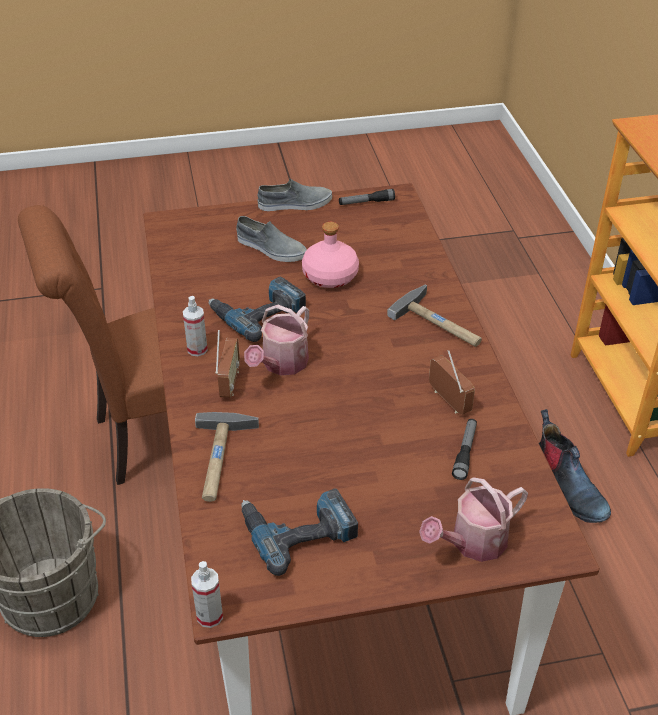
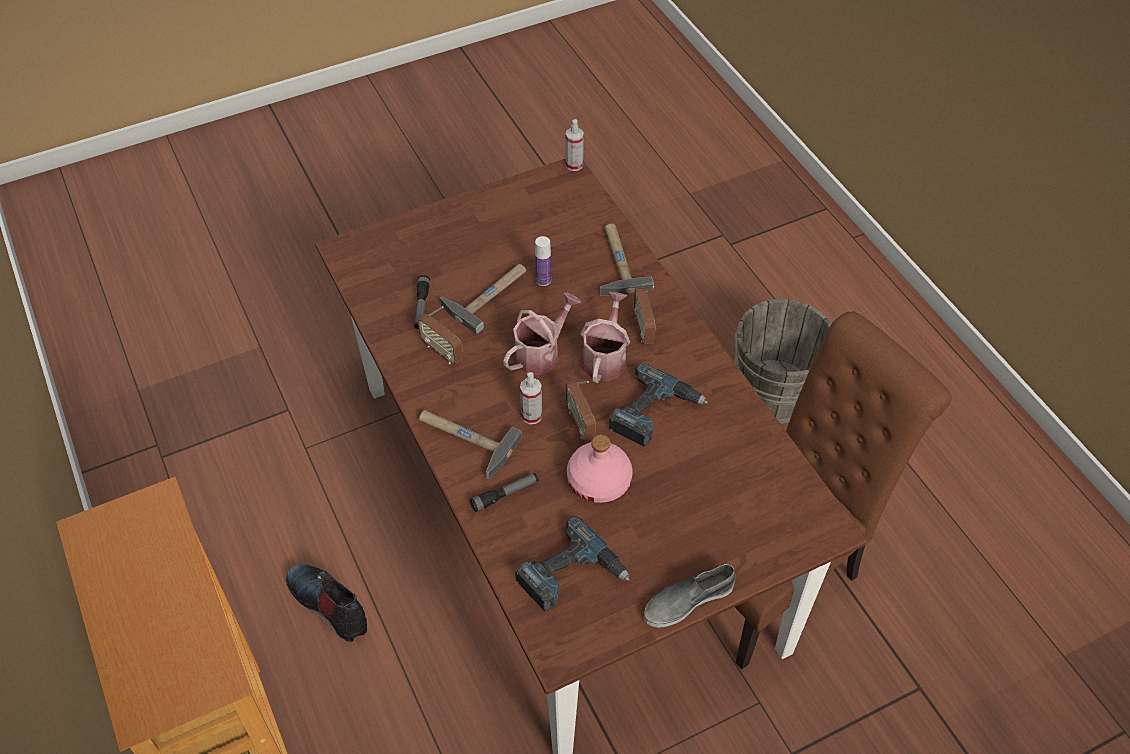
camera: 165 degrees right, 10 degrees up
(197, 349) = (691, 357): spray bottle -> spray bottle (531, 416)
(271, 248) = (683, 510): grey shoe -> none
(298, 530) = (537, 224): power drill -> power drill (571, 575)
(316, 455) = (543, 280): none -> bottle
(329, 317) = (580, 423): none -> radio
(366, 202) = (596, 626): flashlight -> flashlight (505, 495)
(384, 450) = (488, 295): none -> hammer
(472, 543) = (408, 240): watering can -> watering can (541, 353)

